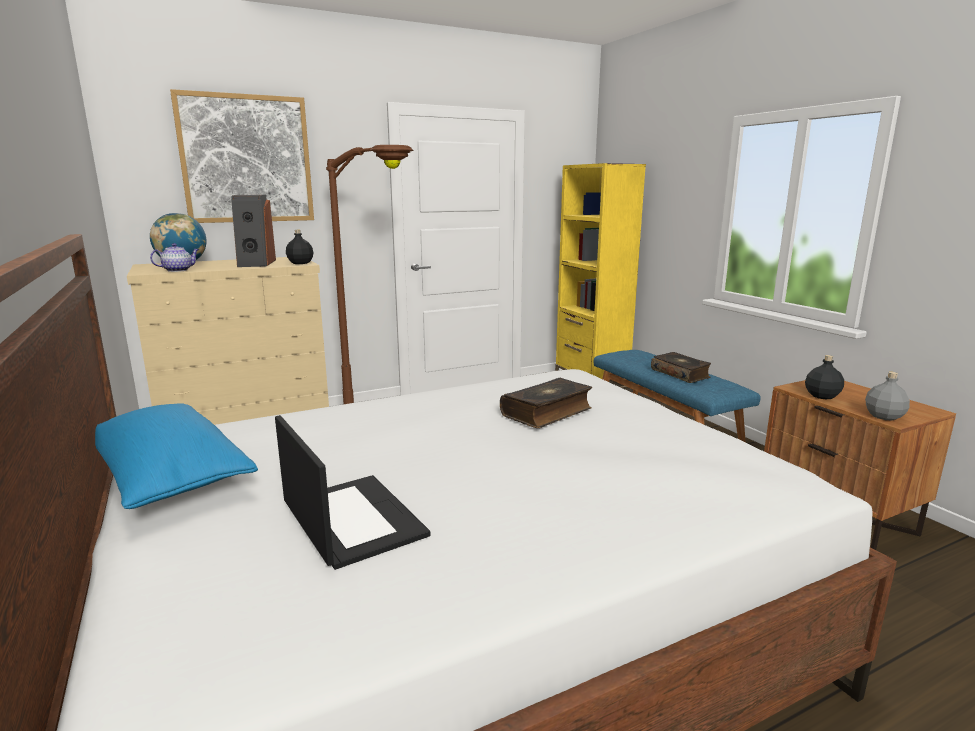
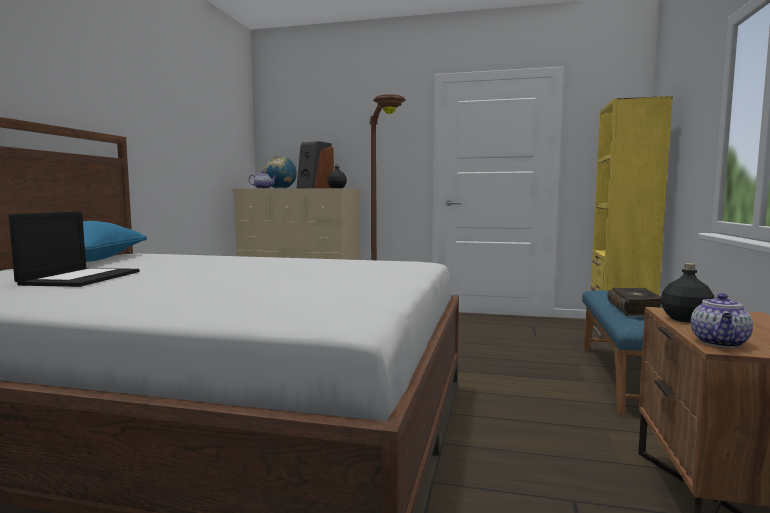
camera: 40 degrees right, 10 degrees down
(246, 159) = (333, 123): picture -> none
(547, 412) = (322, 270): book -> none
(884, 416) = (720, 343): grey bottle -> teapot

